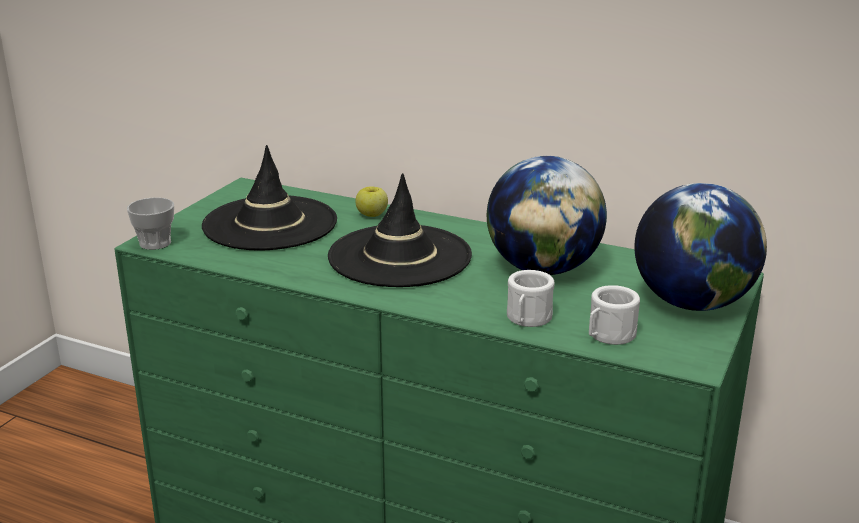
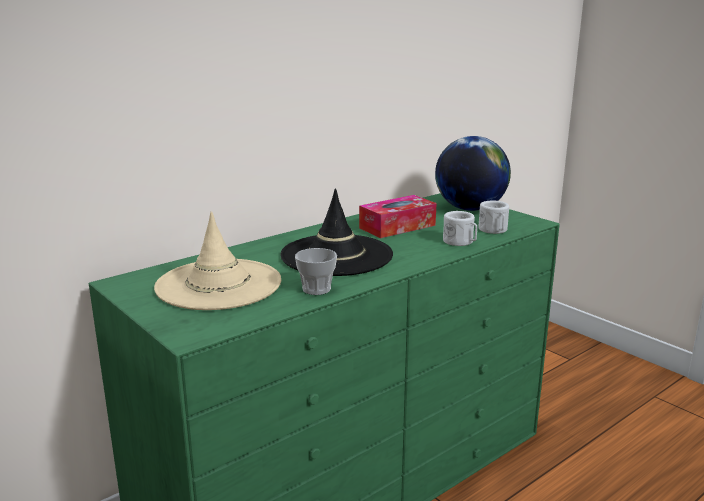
camera: 65 degrees left, 5 degrees down
(155, 243) = (194, 334): cup -> cup (316, 289)
(270, 224) = (218, 285): black hat -> beige hat
(372, 215) = (252, 251): apple -> none
(543, 269) = (397, 226): globe -> tissue box

